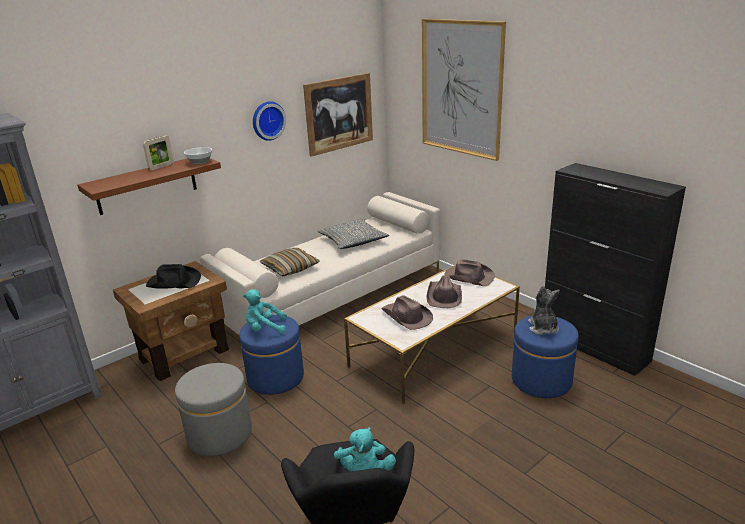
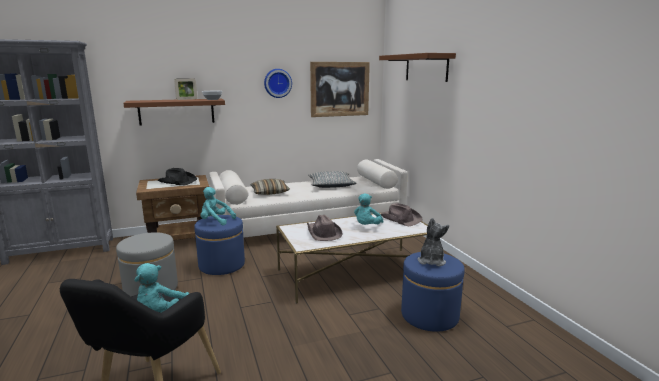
camera: 20 degrees right, 10 degrees down
(444, 296) = (367, 226): brown hat -> turquoise plush toy
(461, 88) = (426, 67): picture -> brown shelf
(594, 347) = (502, 302): black cabinet -> none

